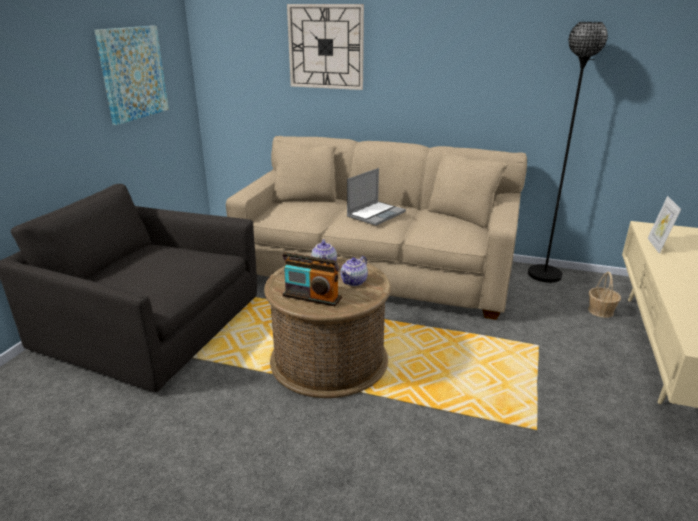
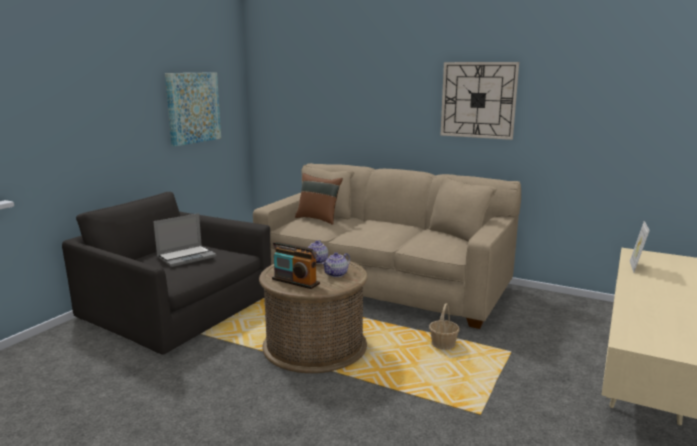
camera: 10 degrees right, 10 degrees down
(301, 204) = (318, 219): none -> brown pillow
(326, 47) = (351, 90): wall clock -> wall clock (478, 100)
(376, 214) = (379, 229): laptop -> laptop (187, 257)
(545, 274) = (543, 297): black floor lamp -> none
(600, 311) = (586, 330): basket -> basket (443, 344)

